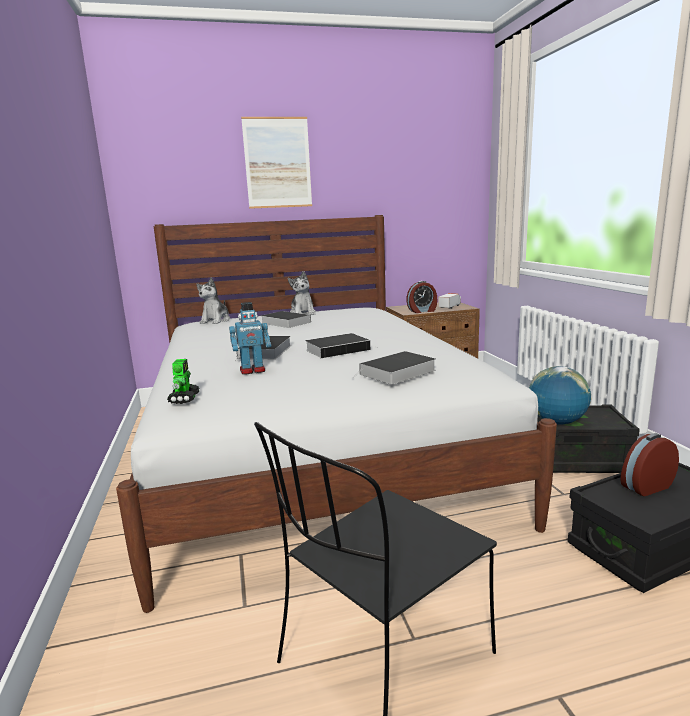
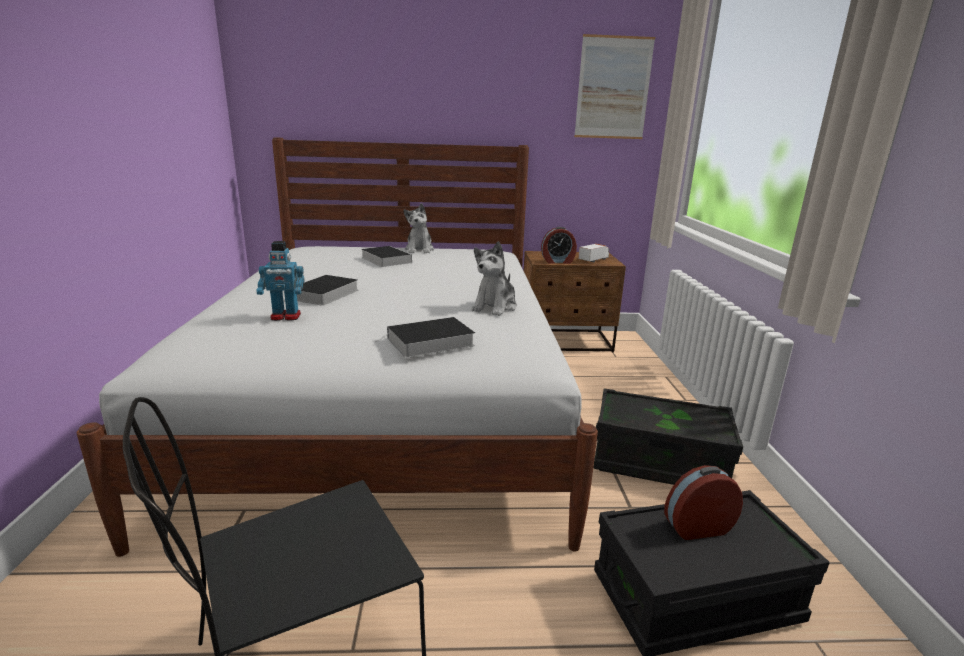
camera: 10 degrees right, 5 degrees up
(184, 398) = (184, 341): toy robot -> none
(216, 321) = (324, 248): plush toy -> plush toy (495, 307)
(277, 163) = (411, 77): picture -> picture (613, 88)
(339, 349) = (401, 302): book -> none
(556, 422) = (649, 420): globe -> none

